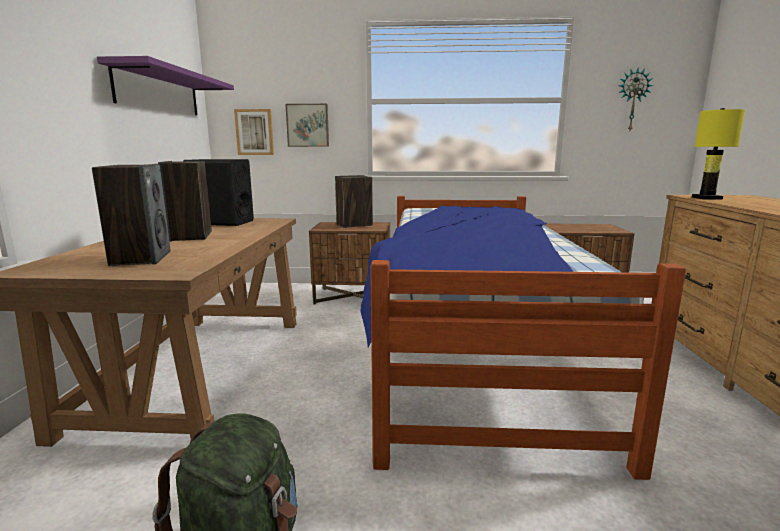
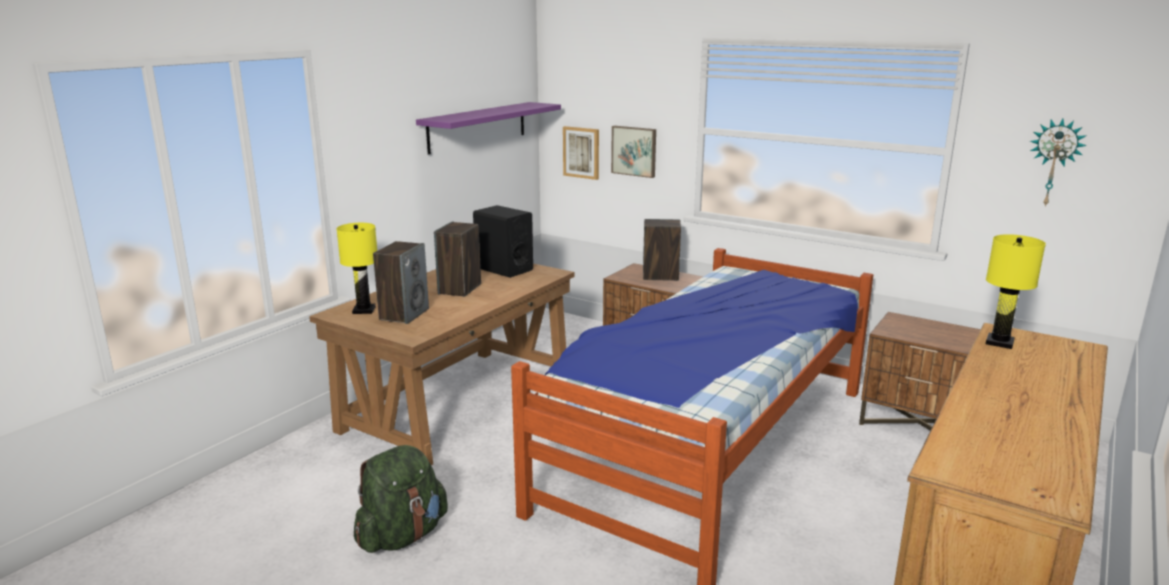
camera: 30 degrees right, 5 degrees up
(74, 262) = (364, 310): none -> yellow table lamp

